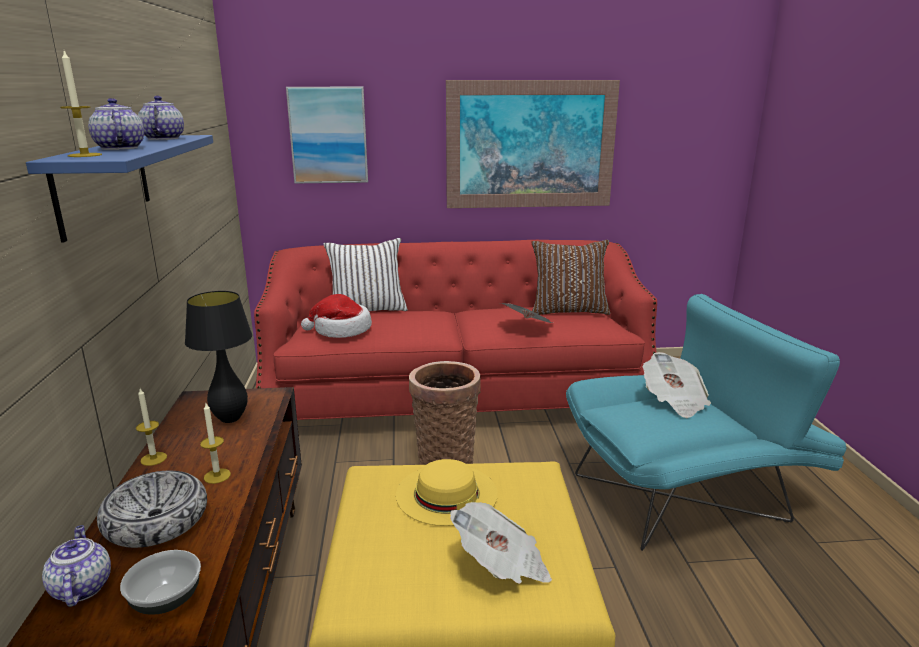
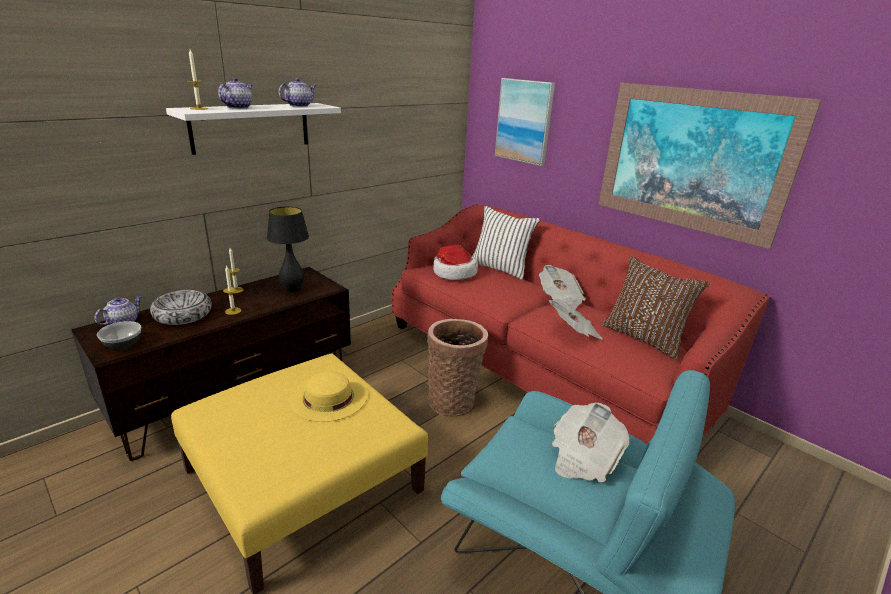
camera: 50 degrees right, 5 degrees up
(104, 183) = (251, 127): blue shelf -> white shelf
(501, 565) = (268, 450): newspaper -> newspaper (560, 299)

